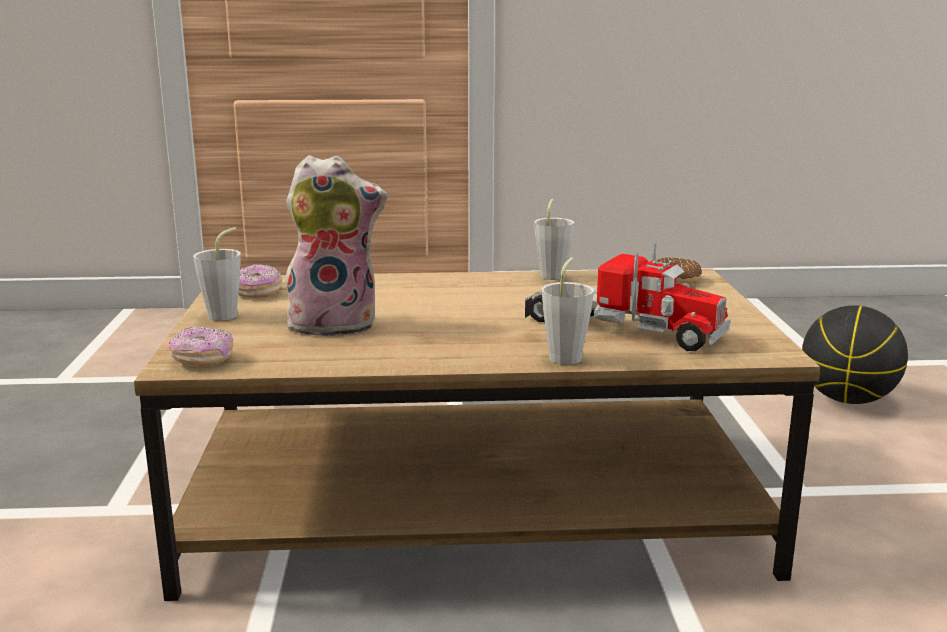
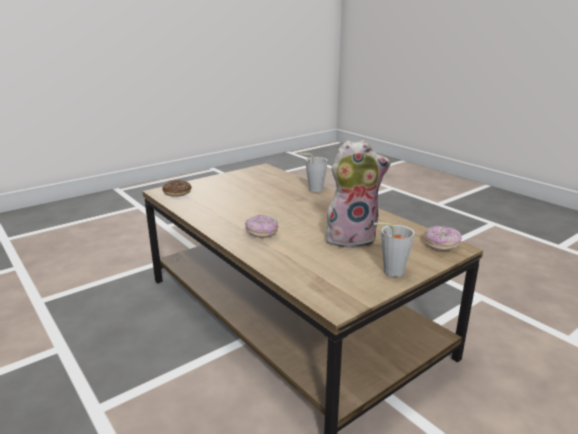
camera: 125 degrees left, 5 degrees up
(257, 292) = (343, 283): donut -> donut (262, 233)
(335, 324) = (351, 238): plush toy -> plush toy turned 120 degrees clockwise
(553, 274) = (195, 217): grey cup -> none
(622, 328) = (267, 188): toy truck -> none
(848, 399) = (79, 254): basketball -> none

